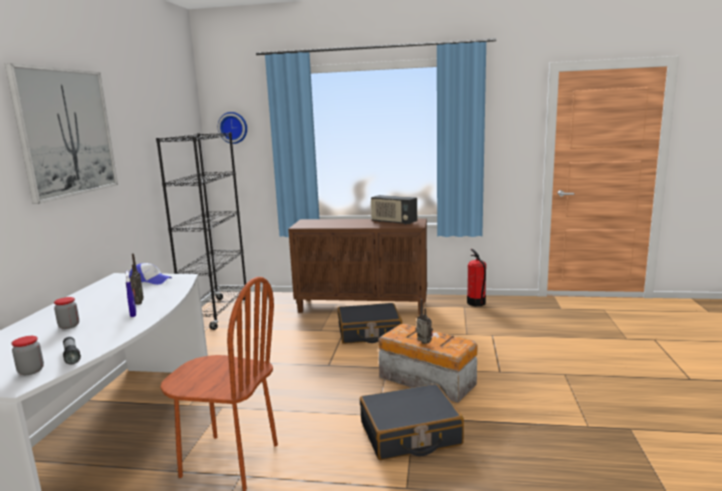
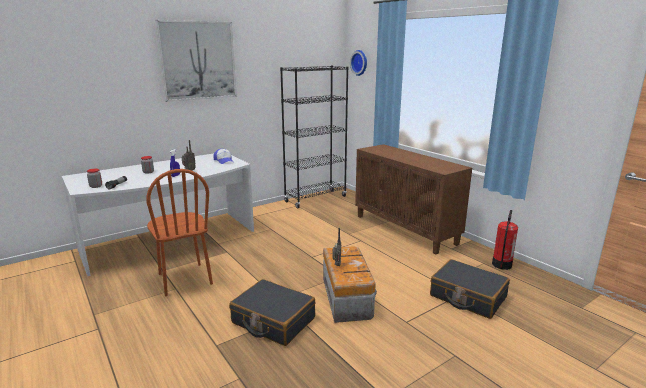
camera: 45 degrees right, 5 degrees up
(369, 333) = (373, 249): black suitcase -> black suitcase (467, 297)
(393, 222) = (435, 163): radio -> none

